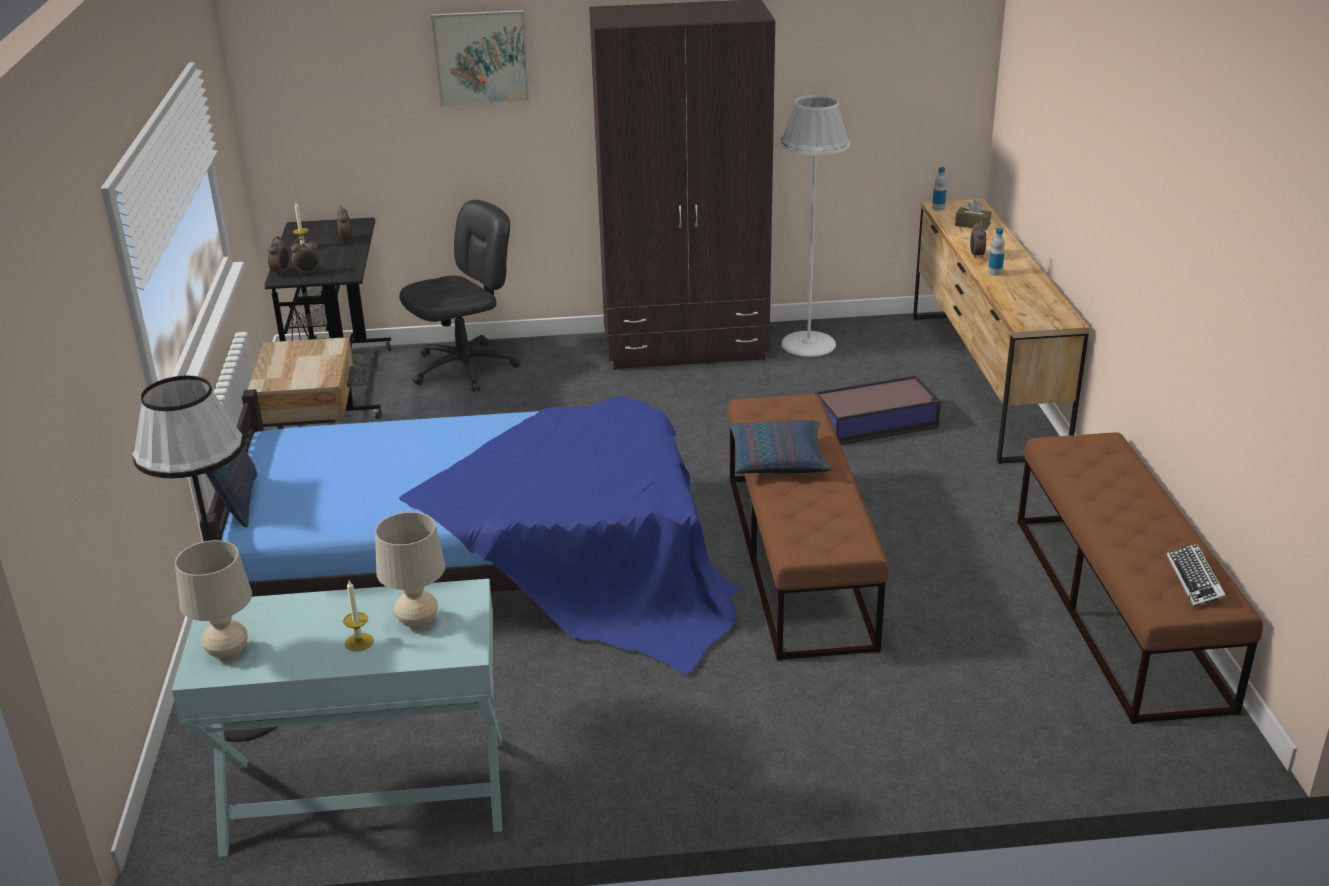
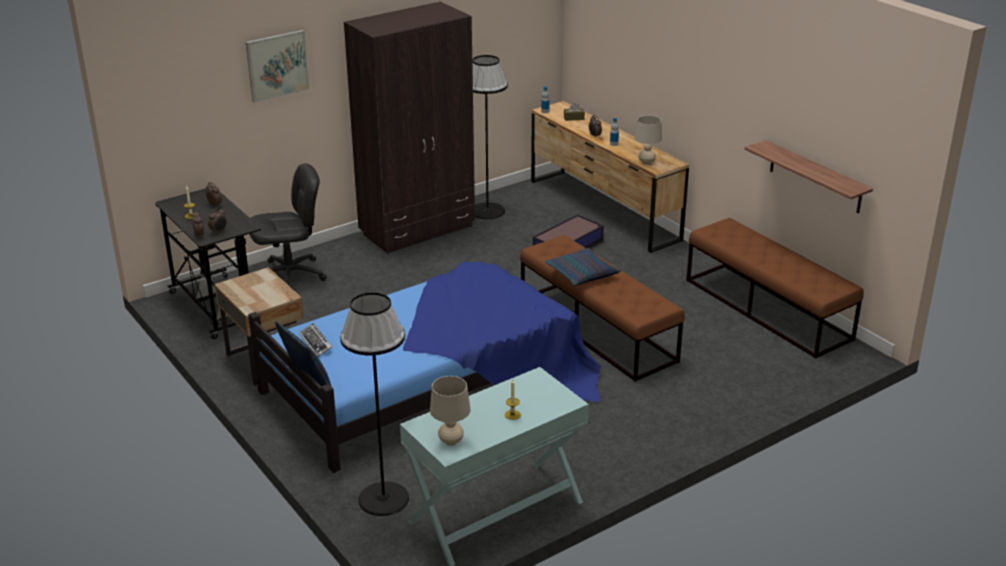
camera: 30 degrees left, 0 degrees up
(418, 622) = (530, 396): beige table lamp -> beige table lamp (646, 162)
(464, 368) = (290, 275): black office chair -> black office chair turned 45 degrees clockwise
(808, 344) = (487, 211): white floor lamp -> black floor lamp
(1195, 580) = (824, 278): keyboard -> keyboard (316, 343)
(1230, 384) = (815, 177): none -> shelf

